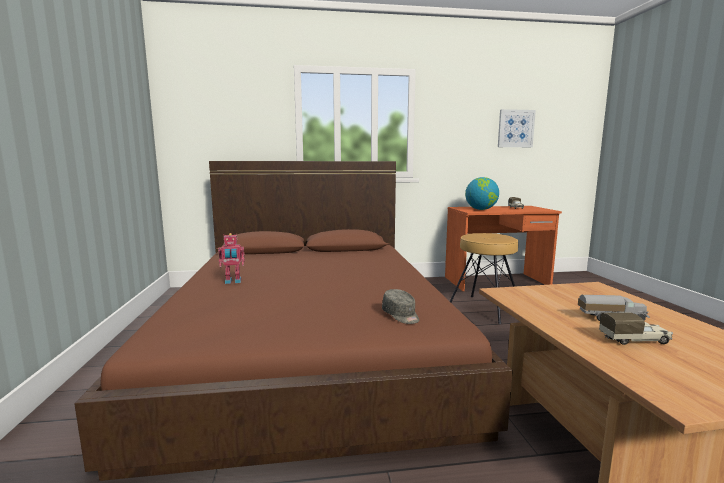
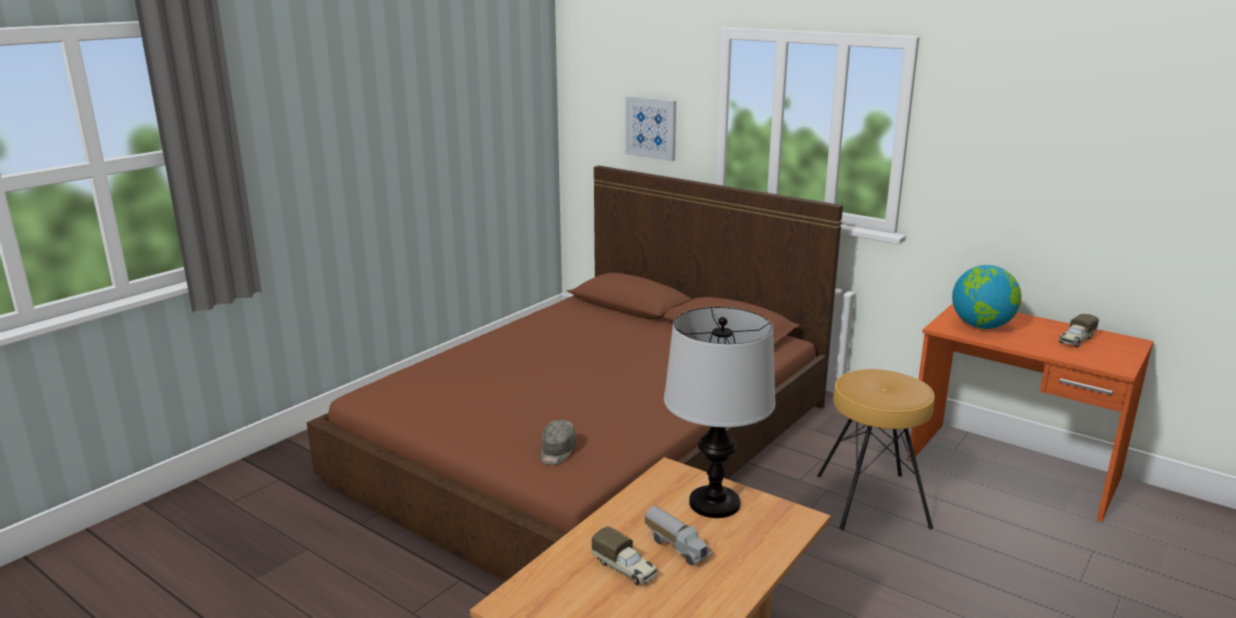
camera: 45 degrees right, 10 degrees up
(233, 281) = (512, 348): toy robot -> none
(515, 128) = (1134, 169): picture -> picture (651, 127)
(558, 295) = (715, 503): none -> table lamp

